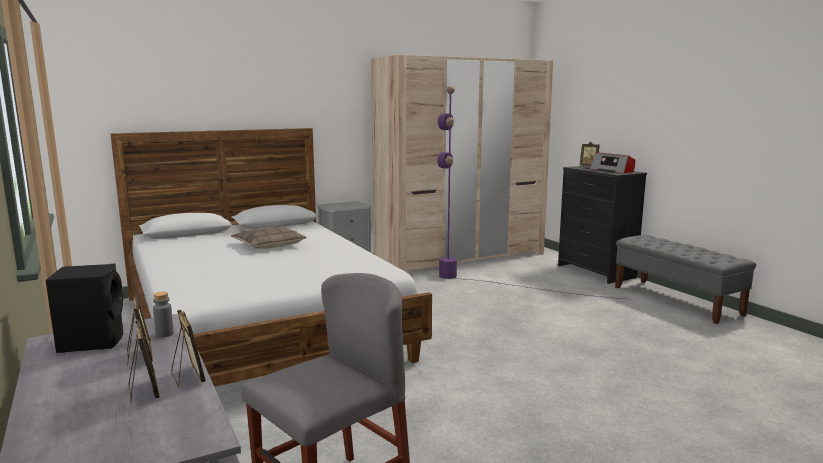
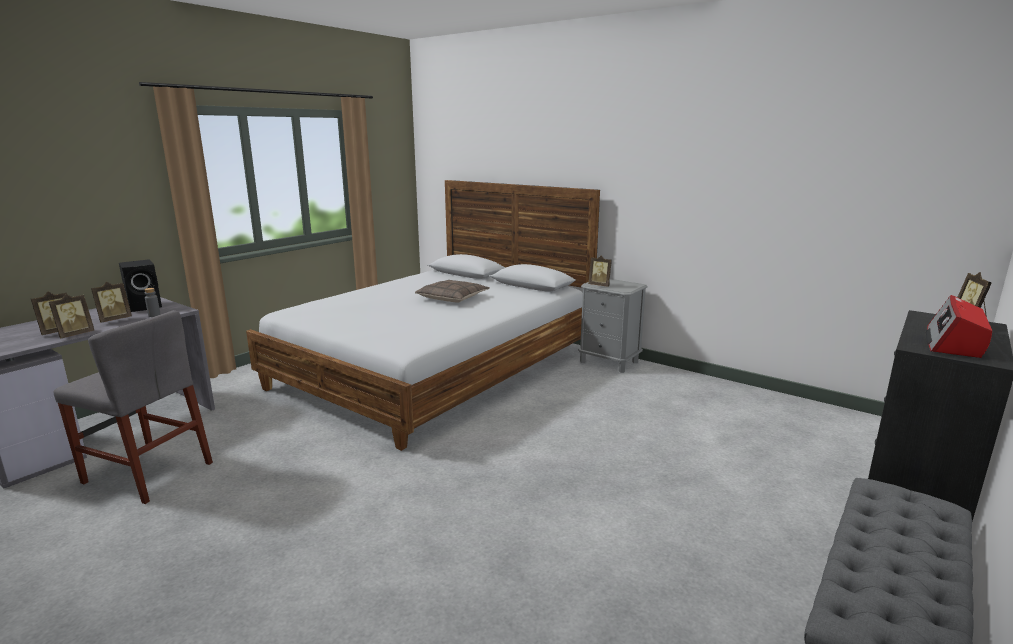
camera: 65 degrees right, 5 degrees up
(341, 207) = (600, 285): none -> picture frame
(461, 258) = (766, 406): beige wardrobe -> none
(494, 282) = (697, 447): purple floor lamp -> none

